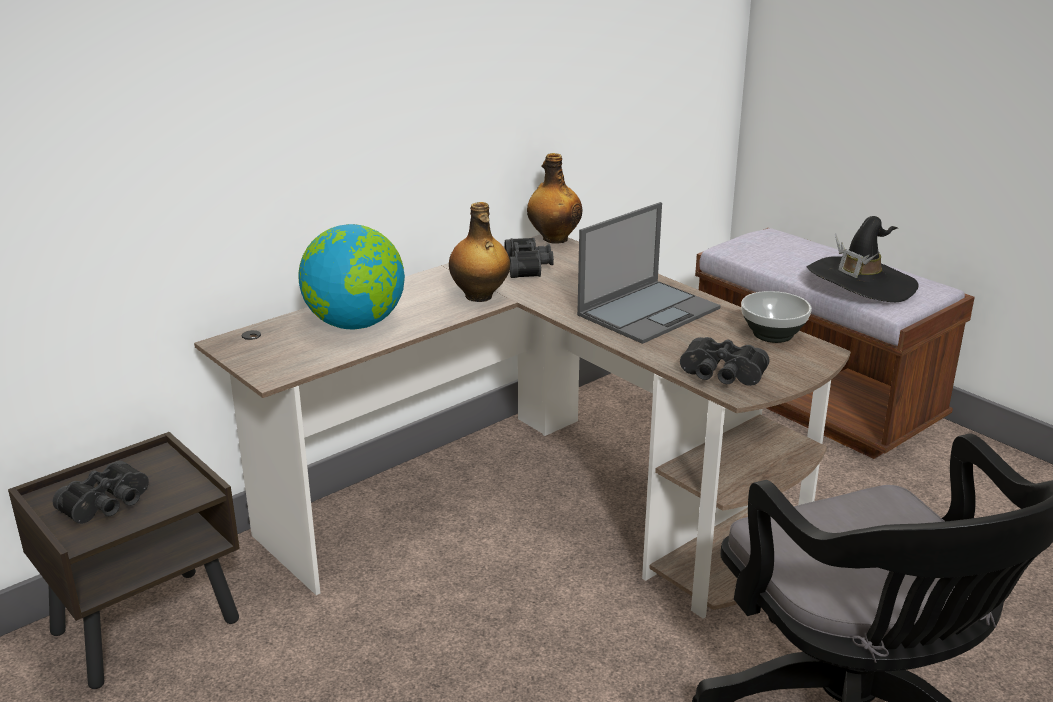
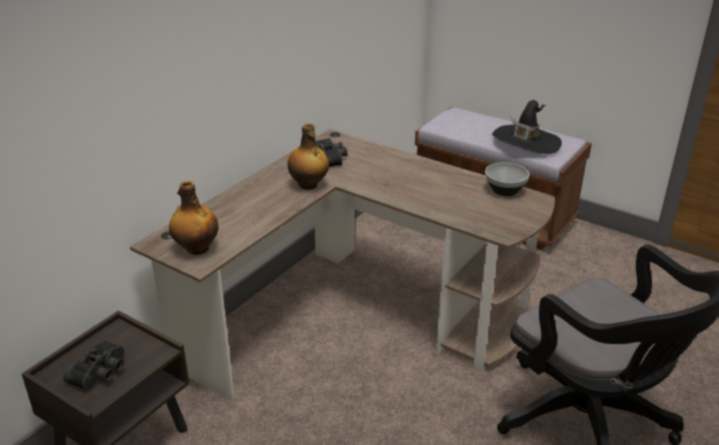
camera: 15 degrees left, 5 degrees up
(355, 324) = (236, 217): globe -> none
(554, 239) = (335, 135): bottle -> bottle (196, 248)
(649, 311) = (422, 183): laptop -> none
(721, 376) = (488, 224): black binoculars -> none

